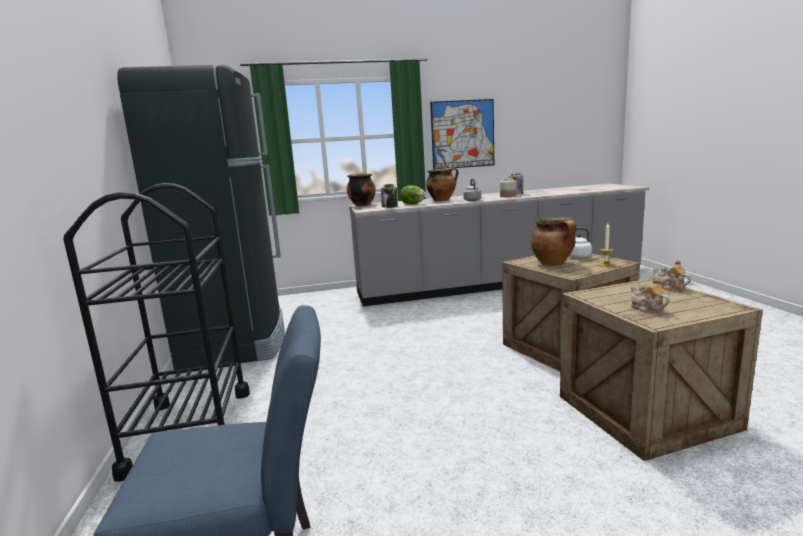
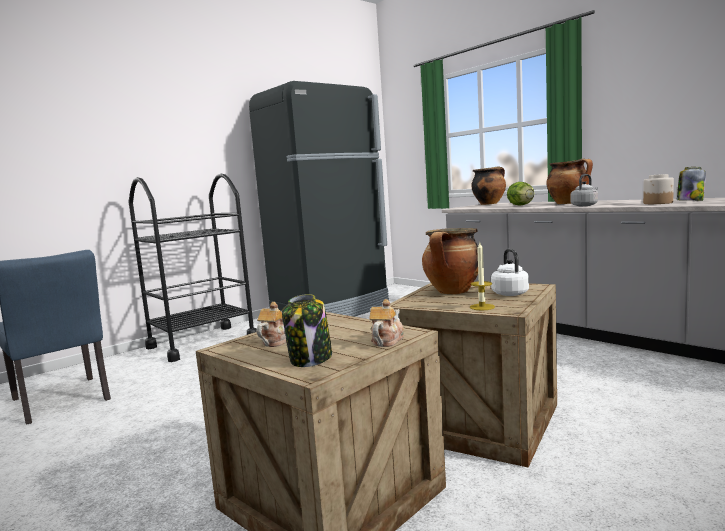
camera: 60 degrees right, 5 degrees down
(390, 206) = (490, 206): jar -> jar (310, 359)
(463, 134) = (656, 108): picture -> none

